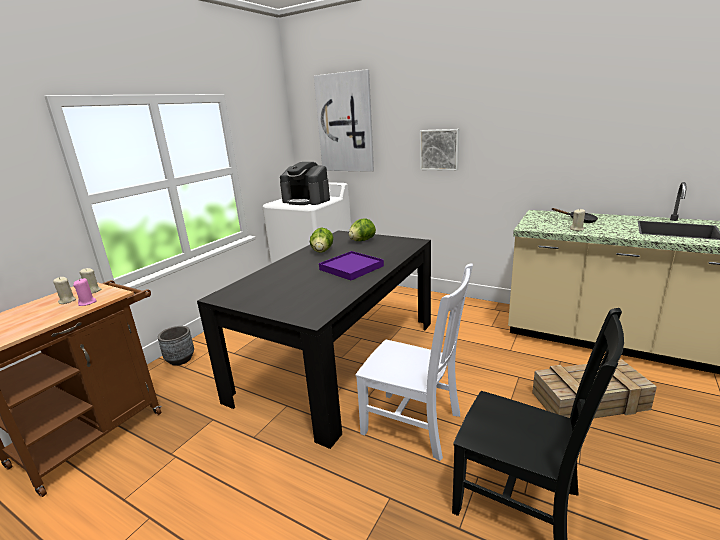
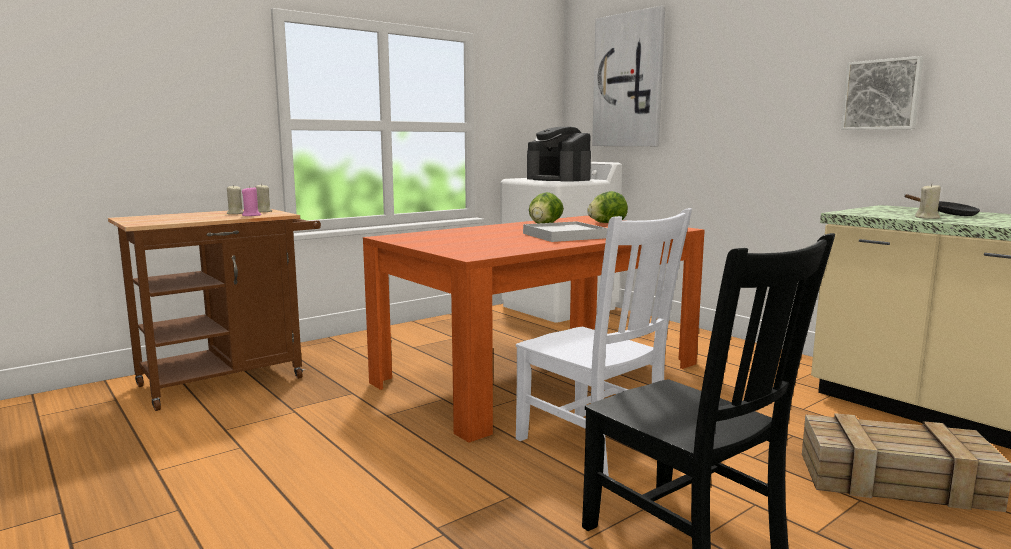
camera: 20 degrees right, 10 degrees down
(180, 359) = (350, 342): grey planter -> none
(339, 358) = (539, 373): black dining table -> orange dining table
(351, 268) = (564, 236): purple tray -> white tray
(439, 149) = (751, 113): picture -> picture (882, 95)

